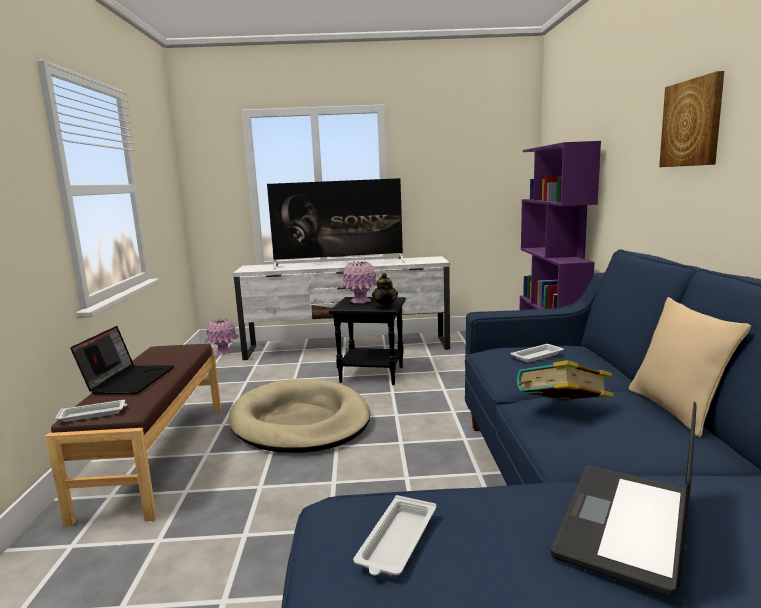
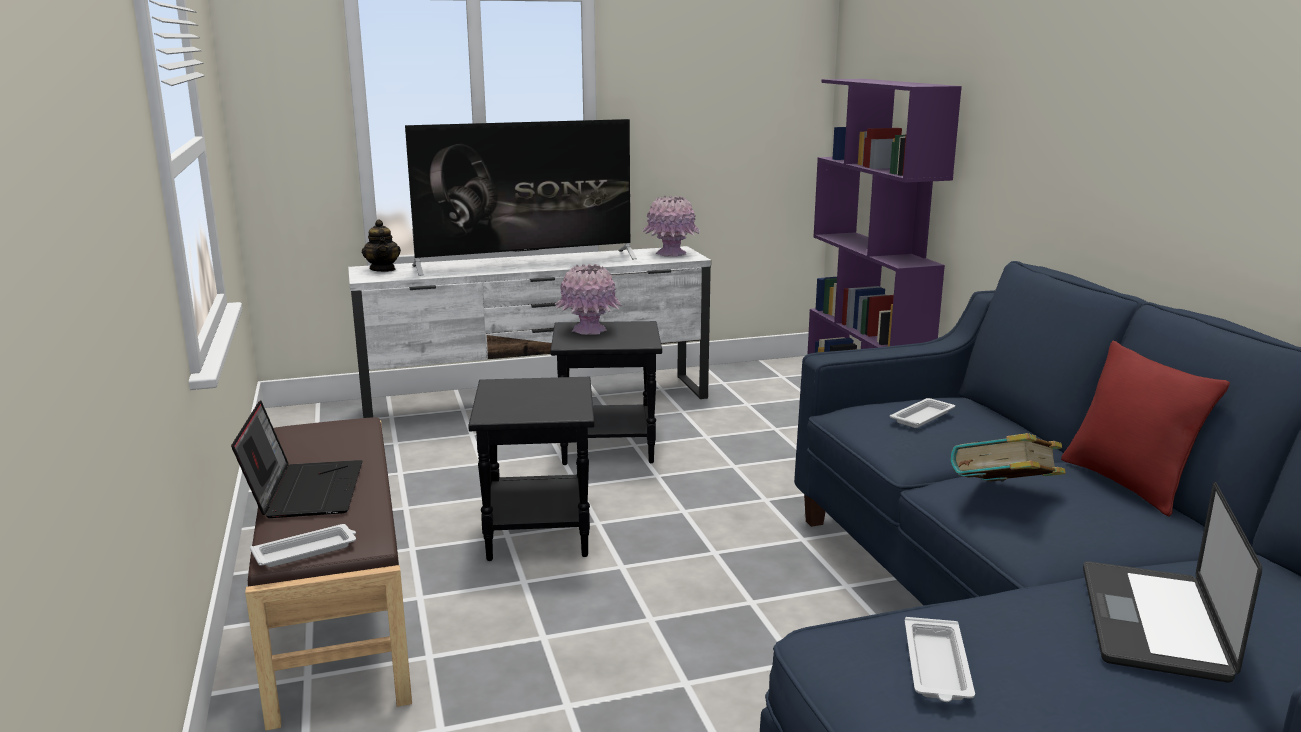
camera: 15 degrees left, 5 degrees up
(223, 351) = (316, 420): pink vase -> pink vase (670, 254)
(300, 421) = (540, 533): beige dog bed -> black side table
(385, 307) = (640, 341): teapot -> teapot (383, 269)
(675, 410) = (1127, 484): beige pillow -> red pillow
(692, 123) = (1117, 93): picture -> none

